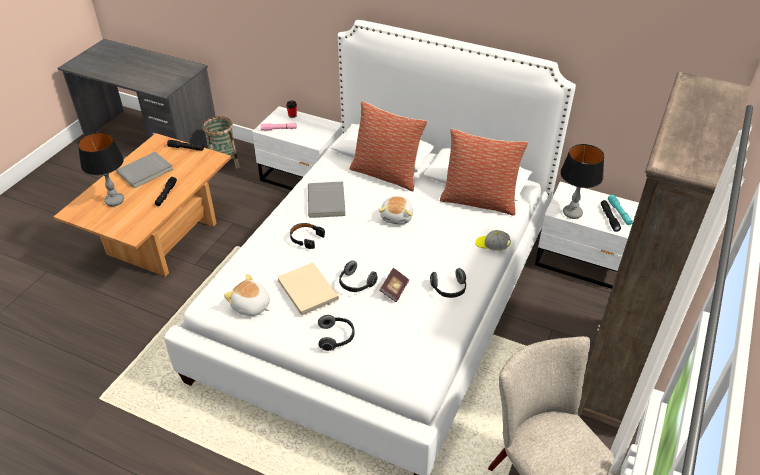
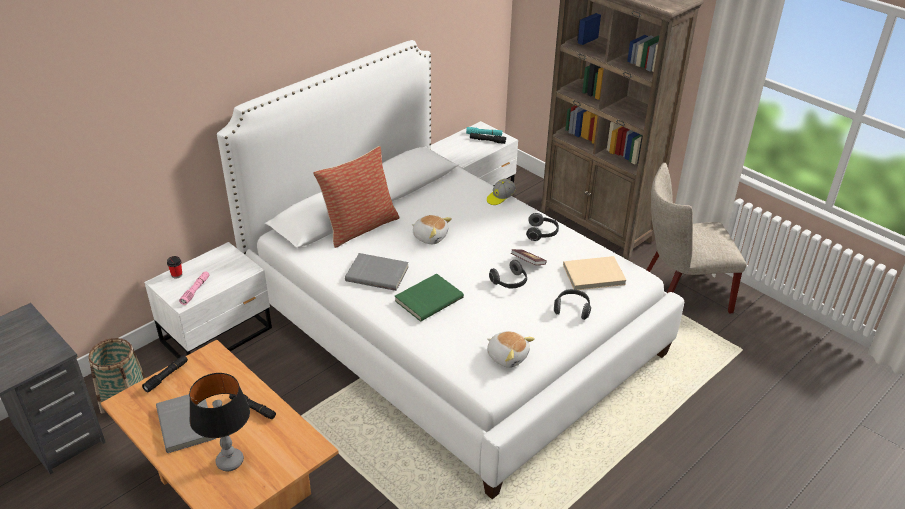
camera: 70 degrees left, 5 degrees down
(251, 306) = (507, 356): plush toy -> plush toy turned 105 degrees counterclockwise
(306, 238) = (428, 299): black headphones -> green book
(306, 291) = (506, 313): beige book -> beige book (594, 276)
(479, 200) = (437, 187): pillow -> none
(572, 213) = (471, 154): table lamp -> none

